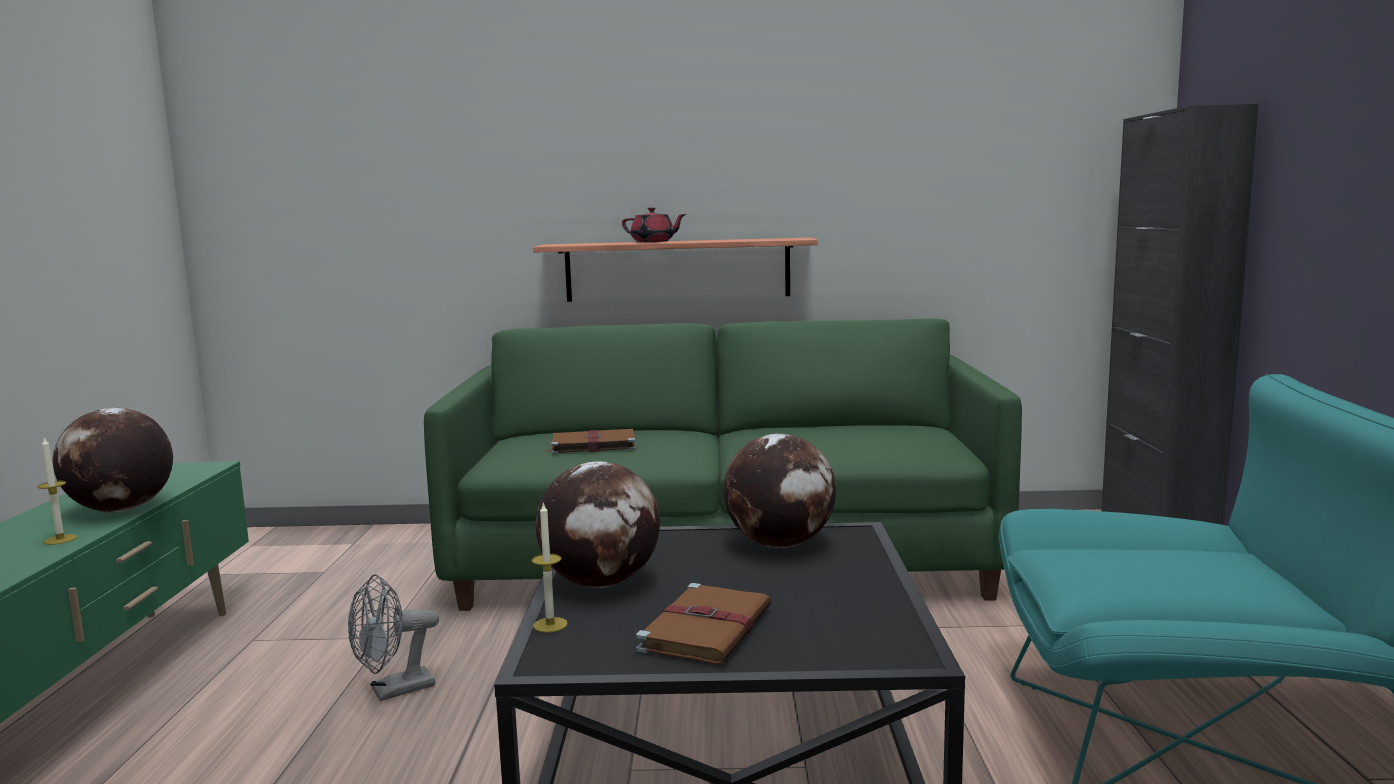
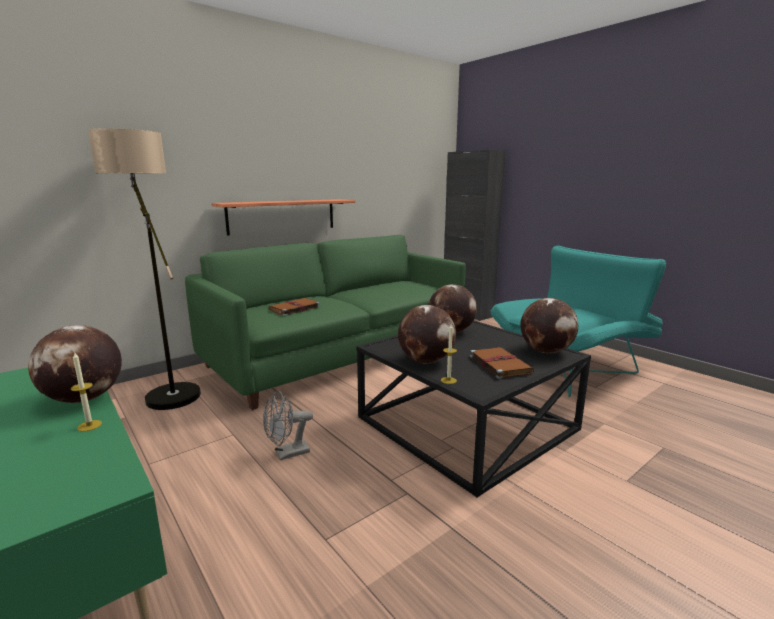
camera: 40 degrees left, 5 degrees up
(393, 691) = (287, 454): grey fan -> grey fan turned 45 degrees clockwise
(416, 550) = (168, 390): none -> floor lamp
(653, 242) = (278, 201): red teapot -> none
(877, 635) = (546, 351): none -> globe

